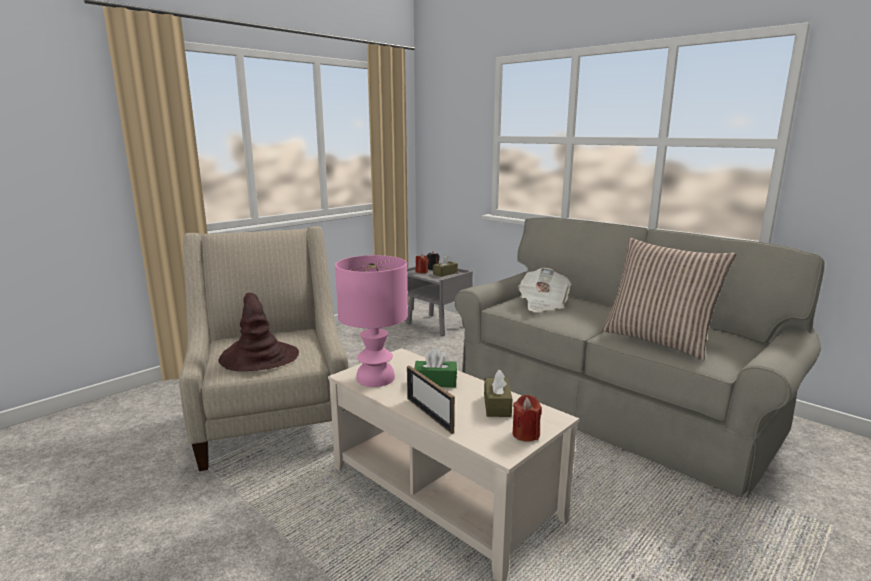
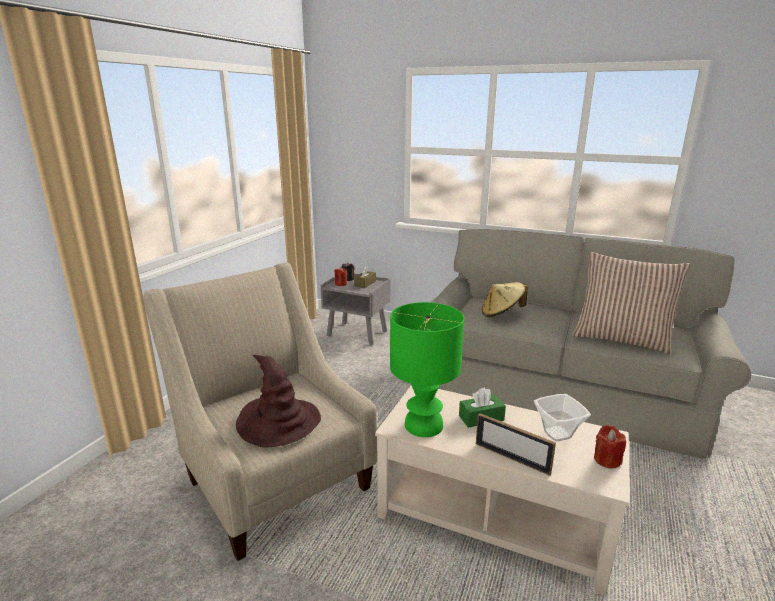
camera: 20 degrees left, 5 degrees up
(374, 378) = (422, 425): pink table lamp -> green table lamp
(497, 405) = (556, 433): brown tissue box -> bowl
(542, 304) = (501, 313): newspaper -> beige hat

